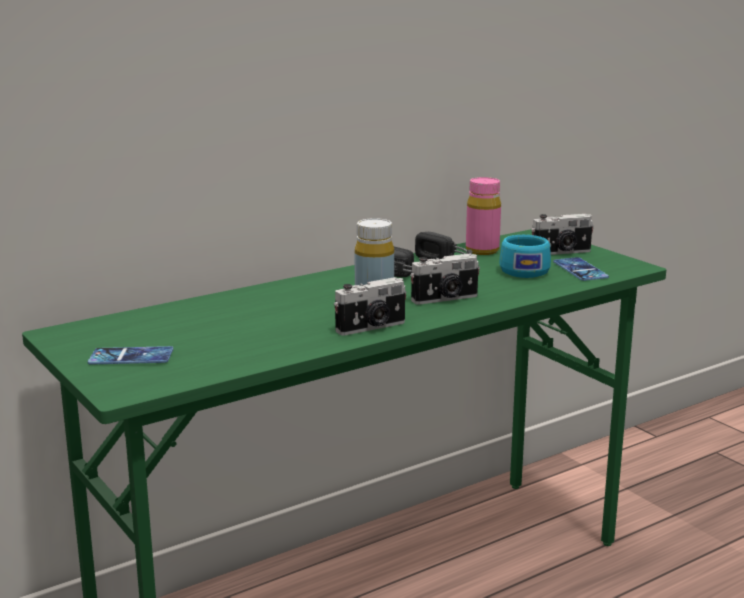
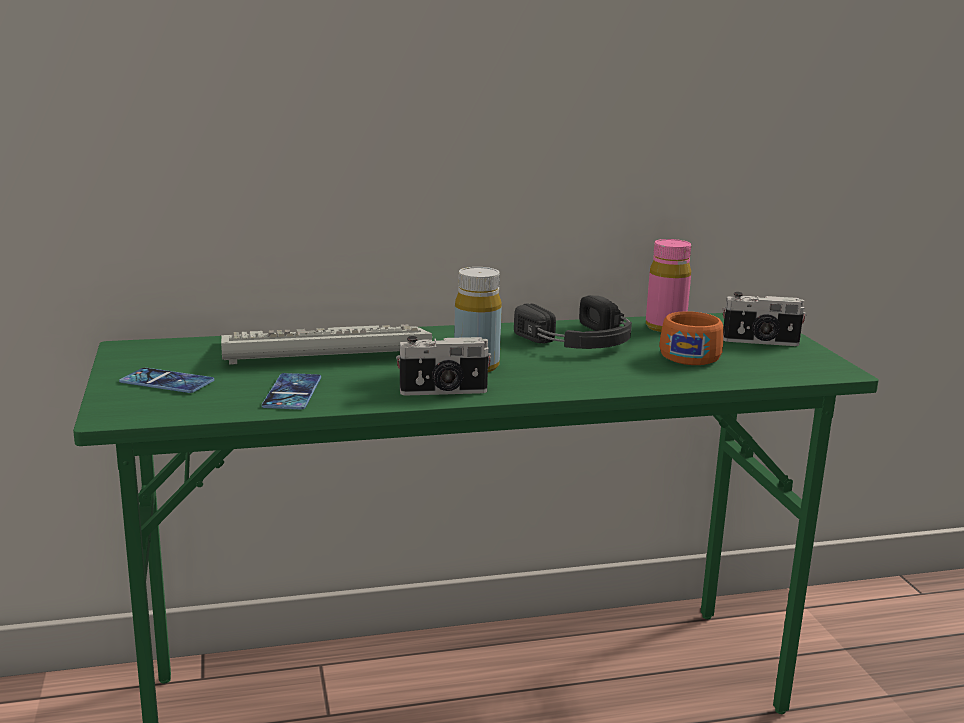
camera: 20 degrees right, 0 degrees up
(233, 311) = (320, 351): none -> keyboard
(445, 299) = (562, 374): camera -> none
(523, 270) = (691, 355): turquoise cup -> orange cup
(580, 270) = (762, 365): phone -> phone (292, 392)

